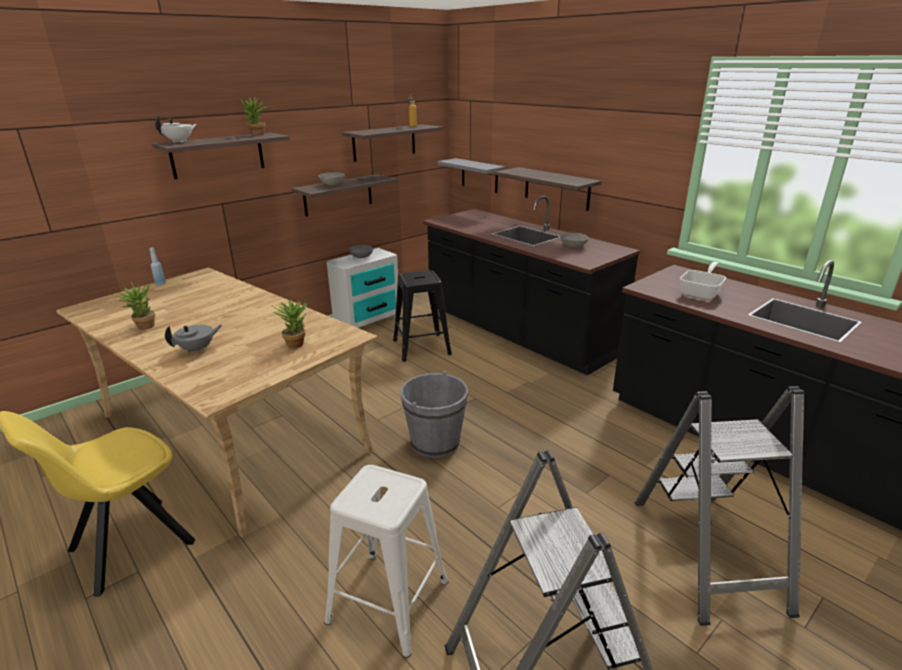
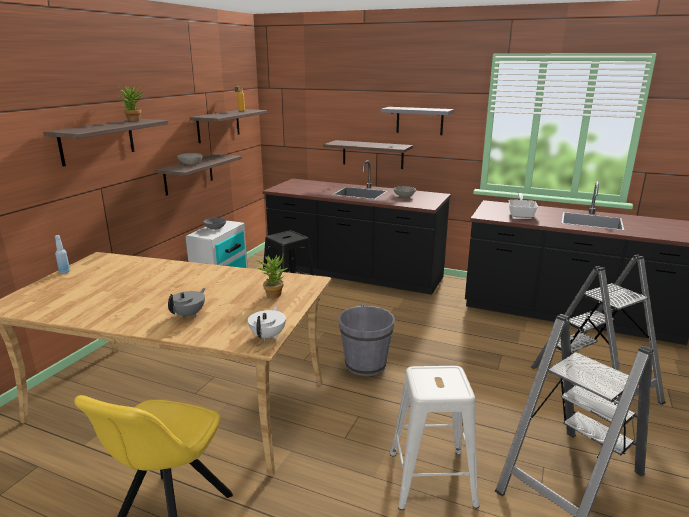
camera: 25 degrees left, 5 degrees down
(142, 327) = (103, 308): potted plant -> none
(180, 141) = (72, 129): white teapot -> white teapot (268, 336)
(479, 175) = (295, 150): grey shelf -> grey shelf (419, 121)

